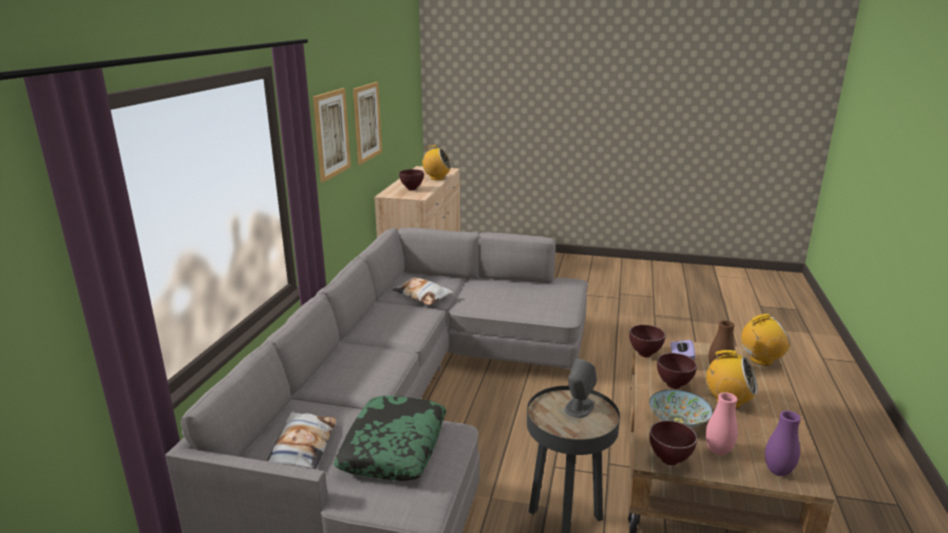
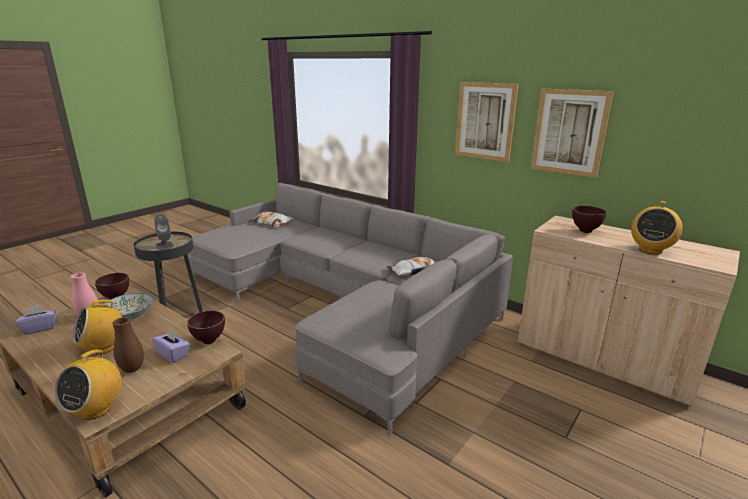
camera: 115 degrees right, 0 degrees up
(393, 447) = (242, 236): pillow -> none
(673, 386) = (157, 333): brown bowl -> none
(778, 471) = (40, 328): purple vase -> purple tissue box

